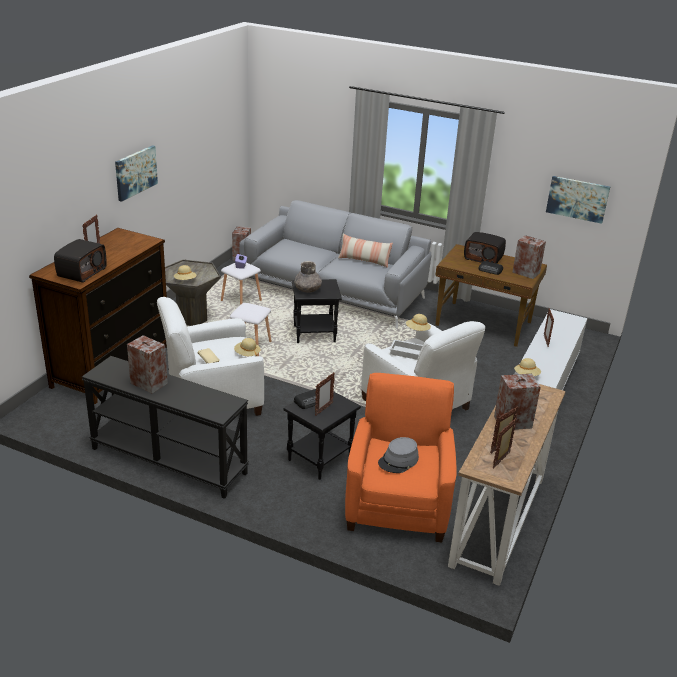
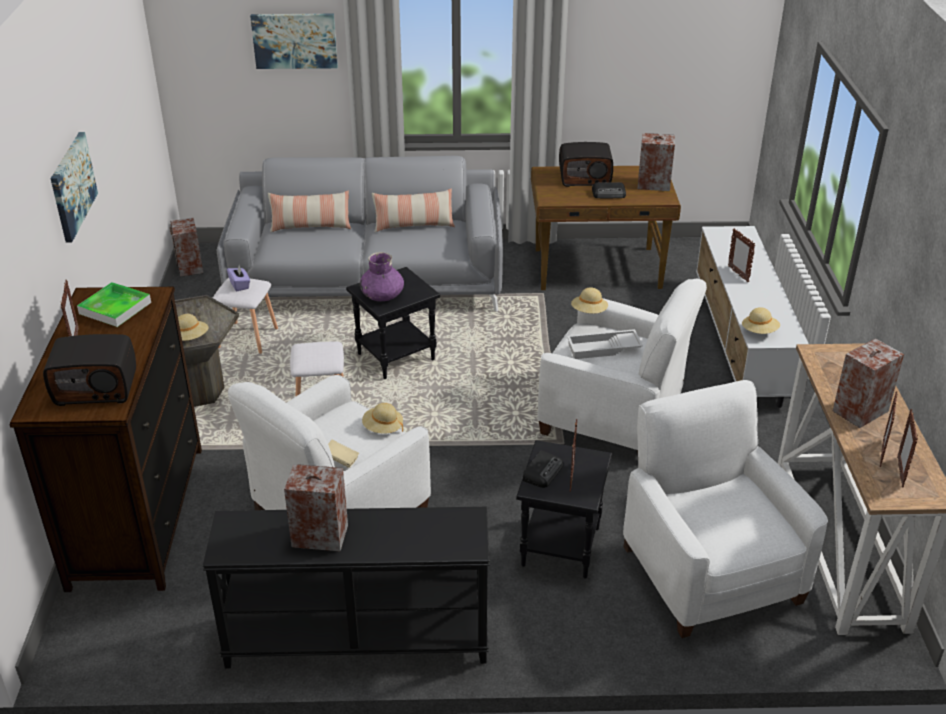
camera: 25 degrees left, 5 degrees up
(81, 272) = (96, 388): radio -> radio turned 90 degrees clockwise
(126, 241) = (115, 308): none -> tray
(304, 246) = (311, 226): none -> pillow
(307, 289) = (382, 295): grey vase -> purple vase
(397, 504) = (709, 572): orange armchair -> white armchair
(398, 460) = (725, 516): grey hat -> none
(577, 199) = (692, 65): picture -> picture (294, 40)

